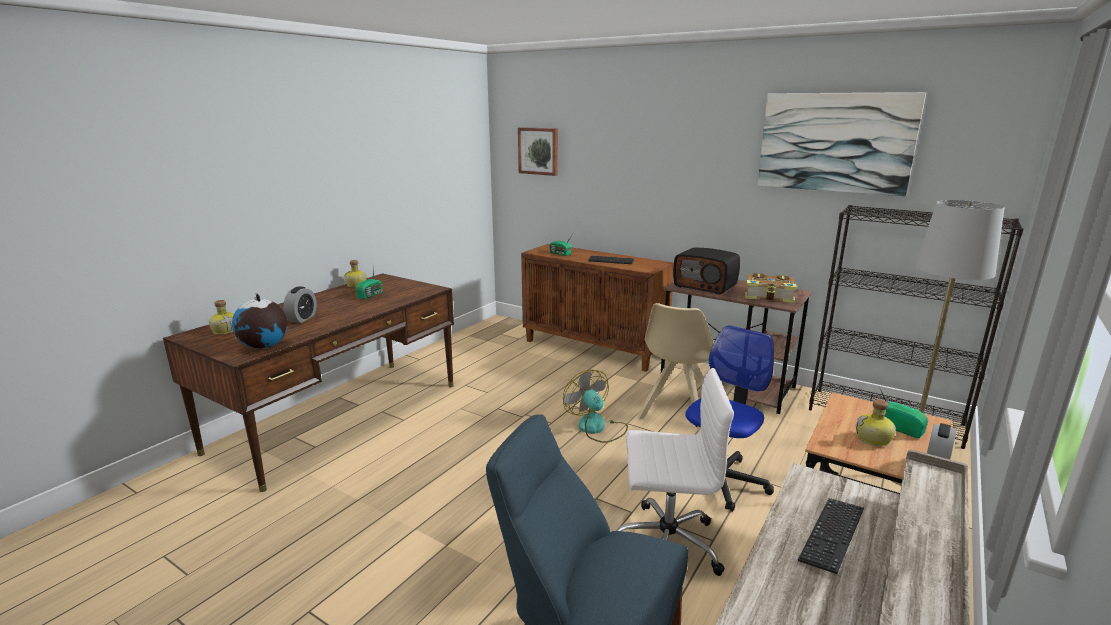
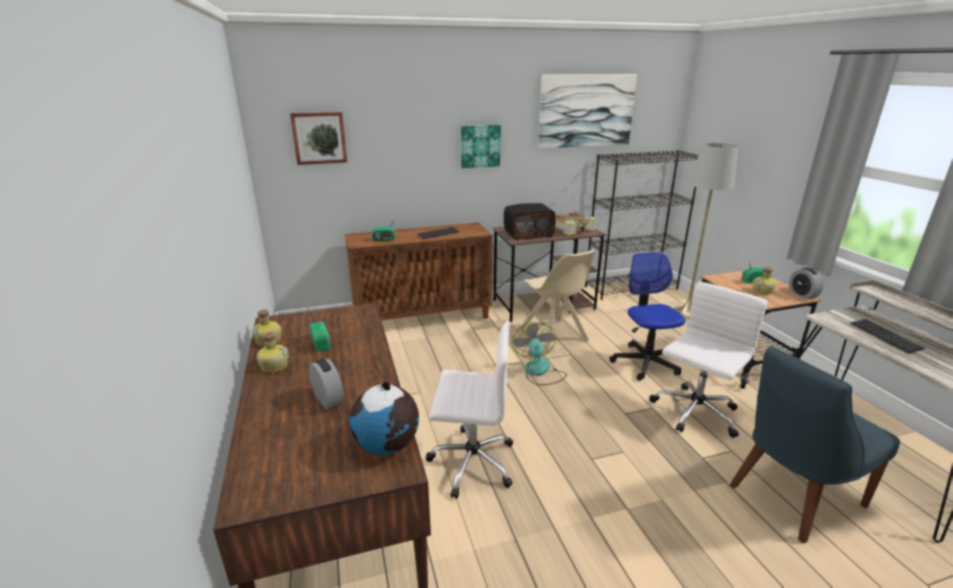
camera: 50 degrees left, 5 degrees up
(226, 330) = (279, 463): bottle -> bottle (274, 365)
(426, 447) = (471, 462): none -> white office chair
(597, 428) = (539, 372): fan -> fan turned 75 degrees clockwise
(685, 174) = (480, 146): none -> picture

